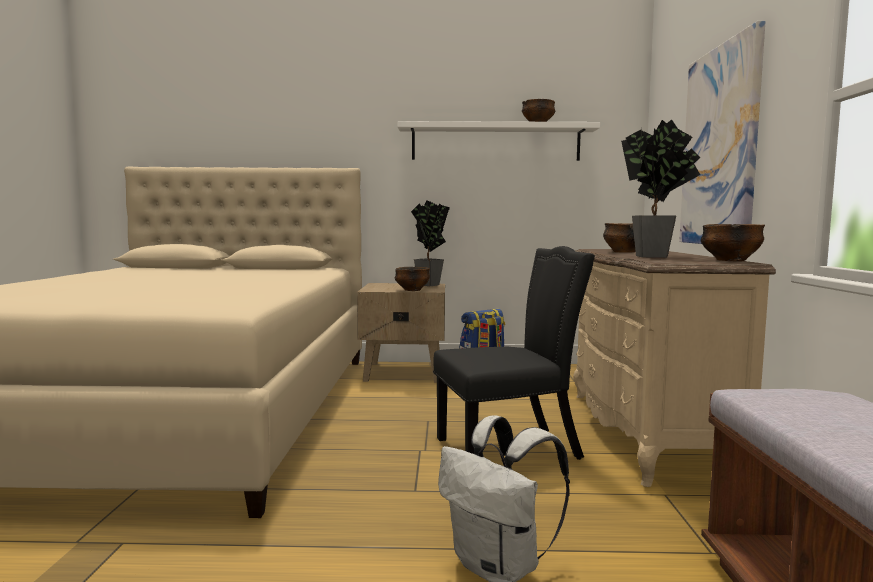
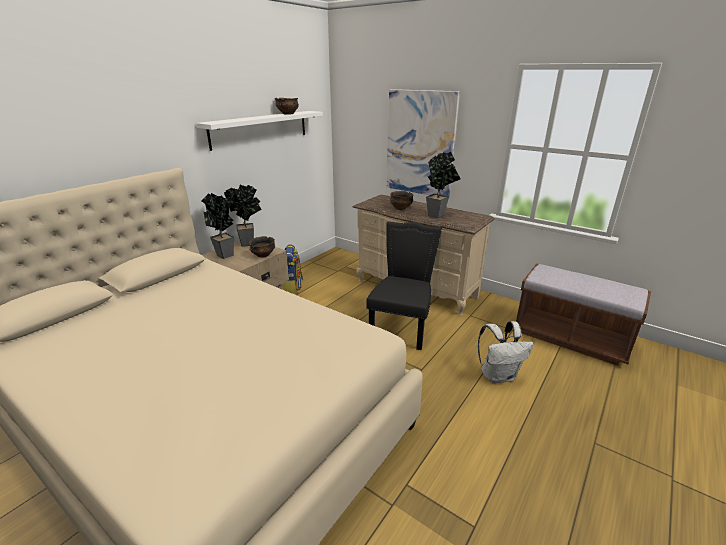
camera: 55 degrees left, 20 degrees up
(382, 285) = (225, 256): none -> potted plant
(730, 261) = (472, 214): bowl -> none

